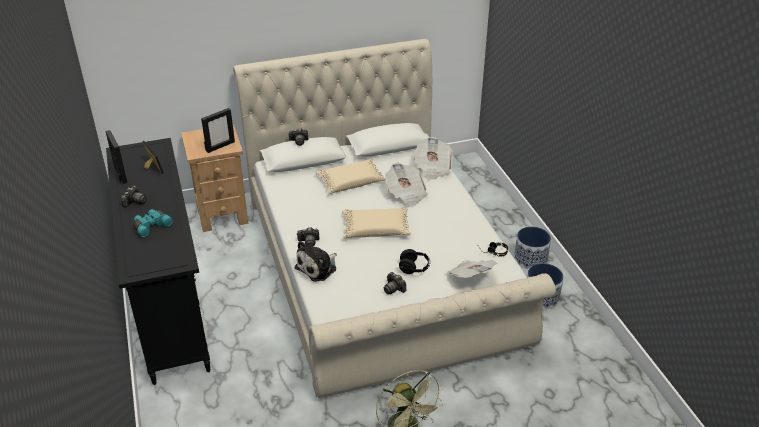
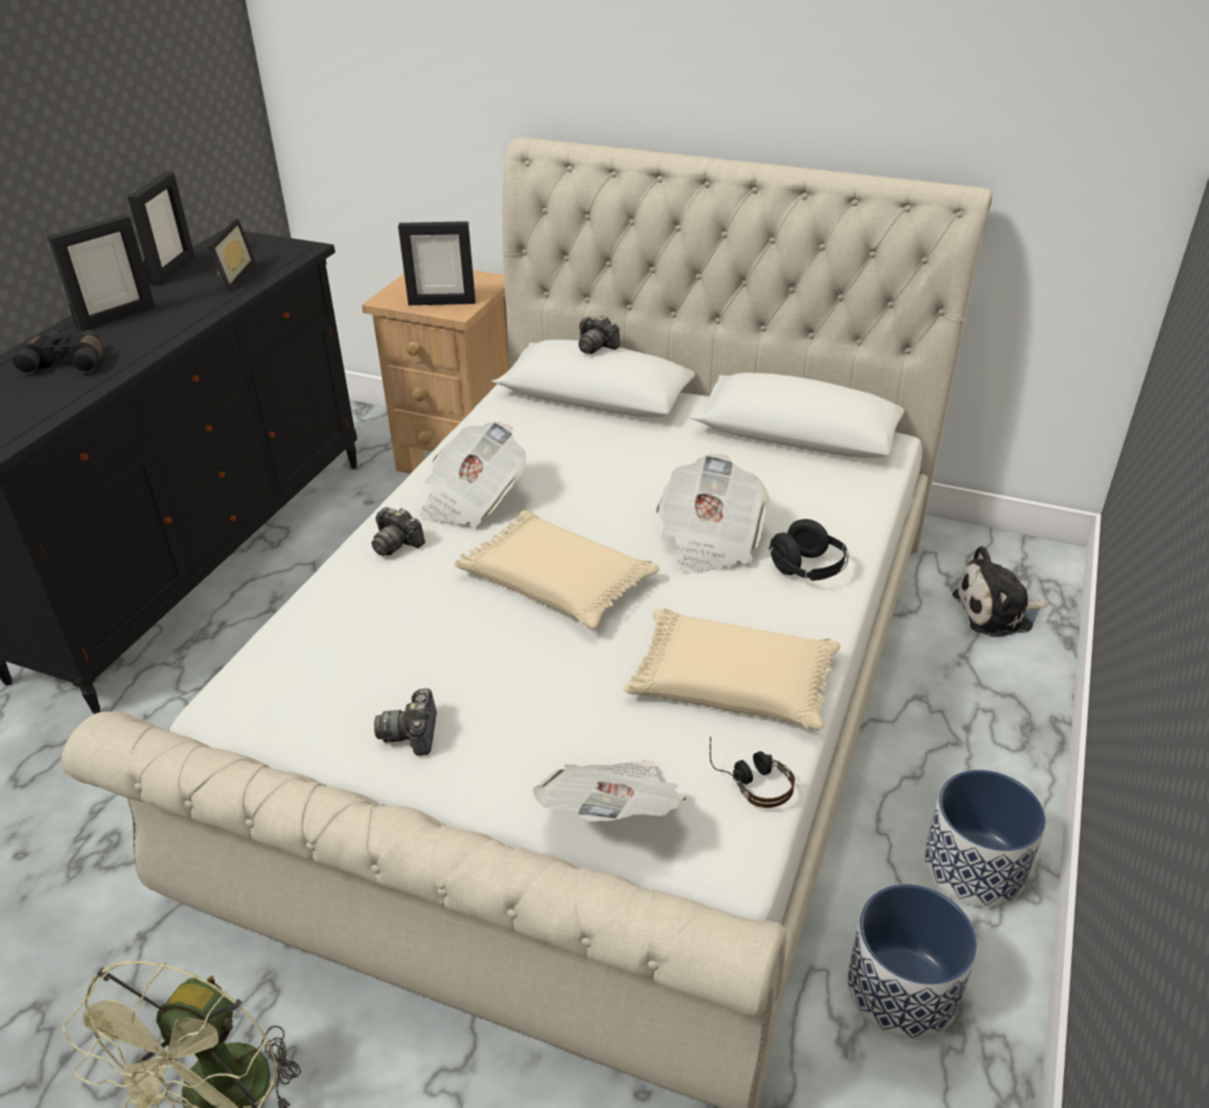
camera: 40 degrees right, 0 degrees up
(135, 202) = (116, 317): camera -> picture frame
(151, 226) = (68, 362): turquoise binoculars -> black binoculars
(318, 268) = (340, 602): plush toy -> plush toy (997, 612)
(350, 180) = (634, 464): beige pillow -> beige pillow (732, 679)
(414, 268) = (515, 713): black headphones -> black headphones (807, 570)
(433, 168) = (839, 513): newspaper -> newspaper (472, 500)

